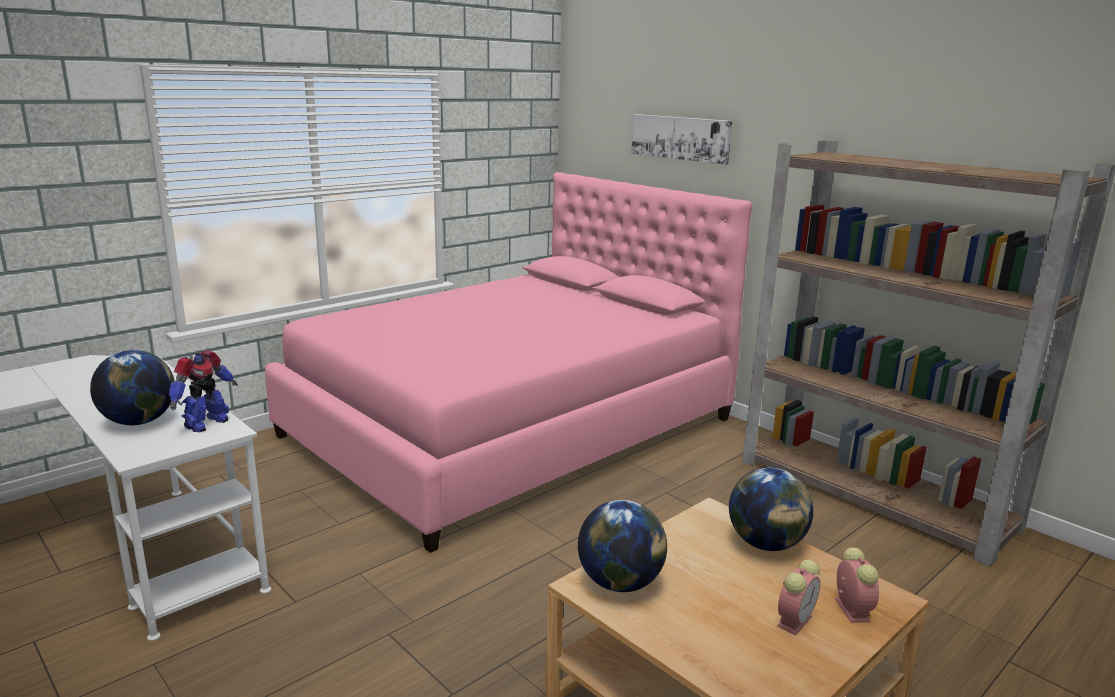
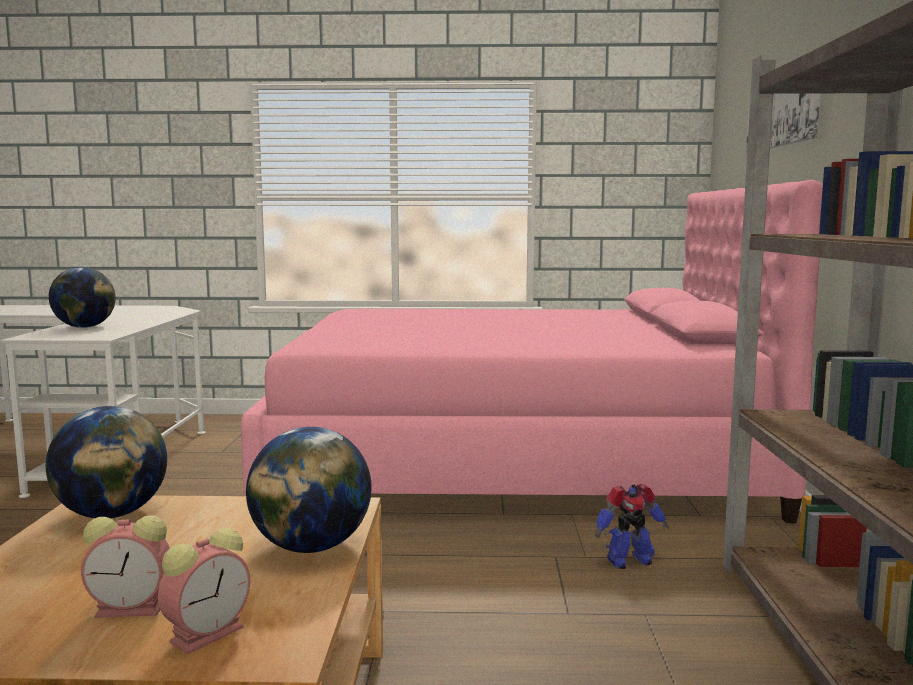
camera: 45 degrees right, 10 degrees down
(205, 423) = (106, 333): toy robot -> toy robot (628, 561)

